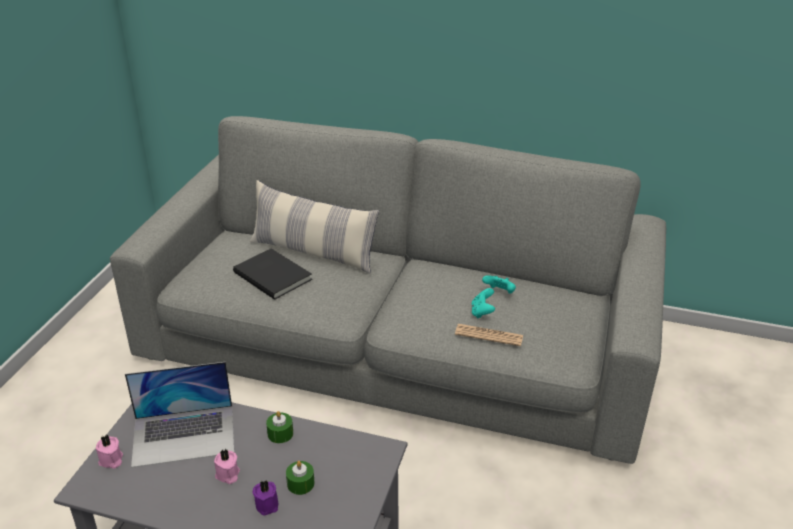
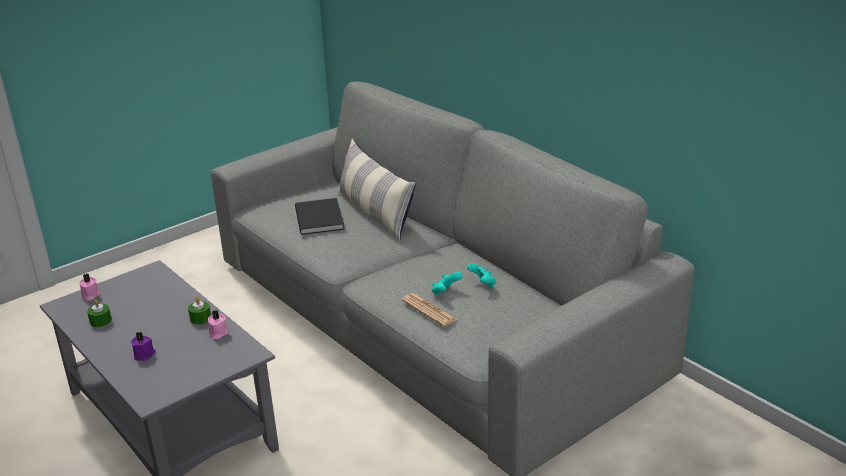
camera: 35 degrees right, 5 degrees down
(184, 435) = (144, 297): laptop -> none
(227, 475) = (142, 329): pink candle -> pink candle (218, 333)
(300, 483) = (177, 351): green candle -> green candle (100, 321)

